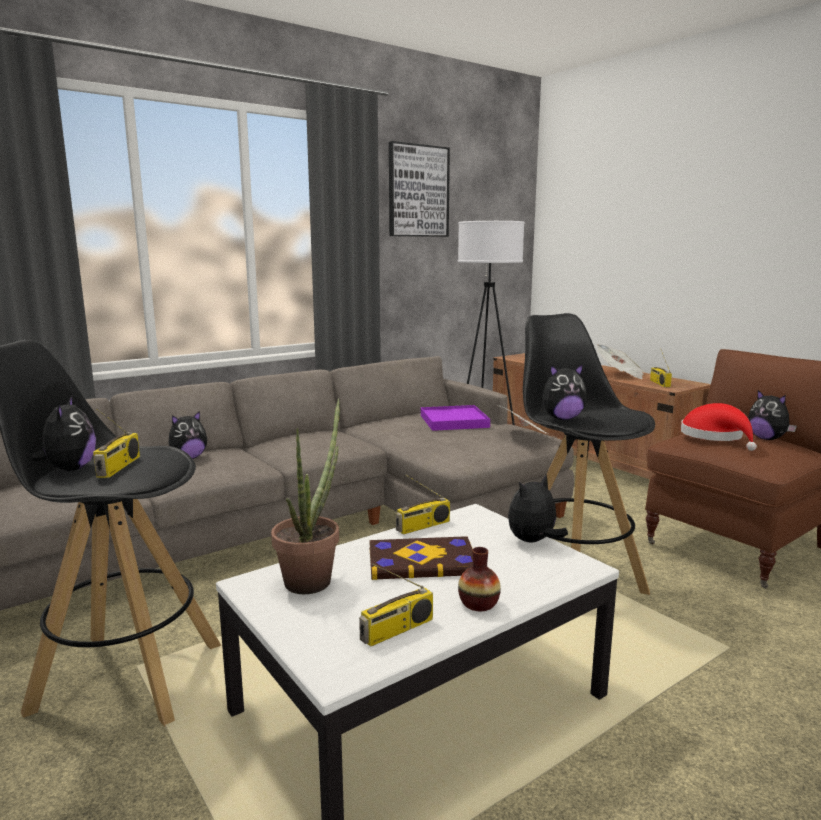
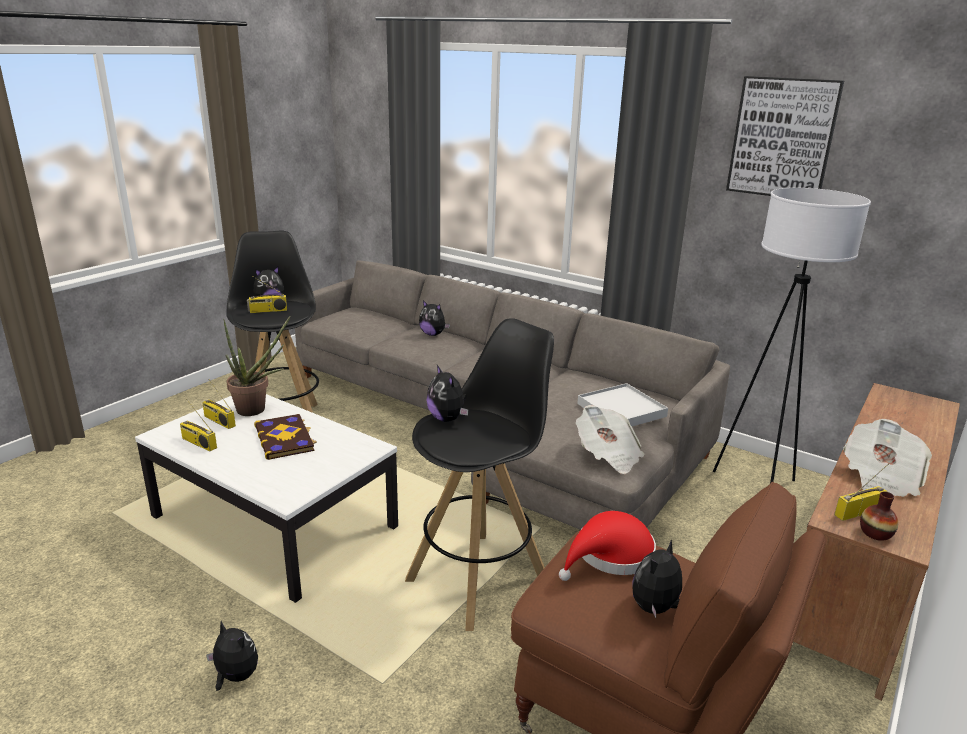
camera: 70 degrees right, 10 degrees up
(423, 526) = (341, 431): radio -> radio (218, 421)
(454, 421) = (621, 410): purple tray -> white tray
(478, 603) = (229, 463): vase -> vase (875, 533)
(533, 541) = (327, 476): plush toy -> plush toy (235, 676)

